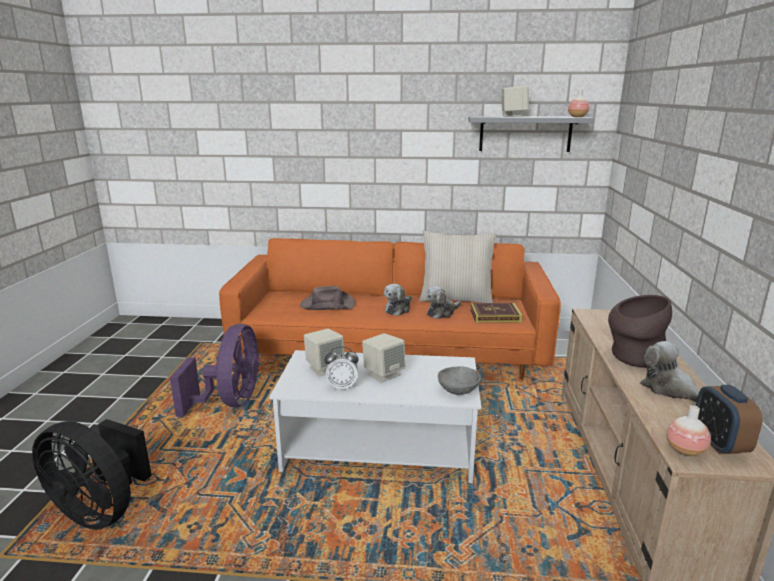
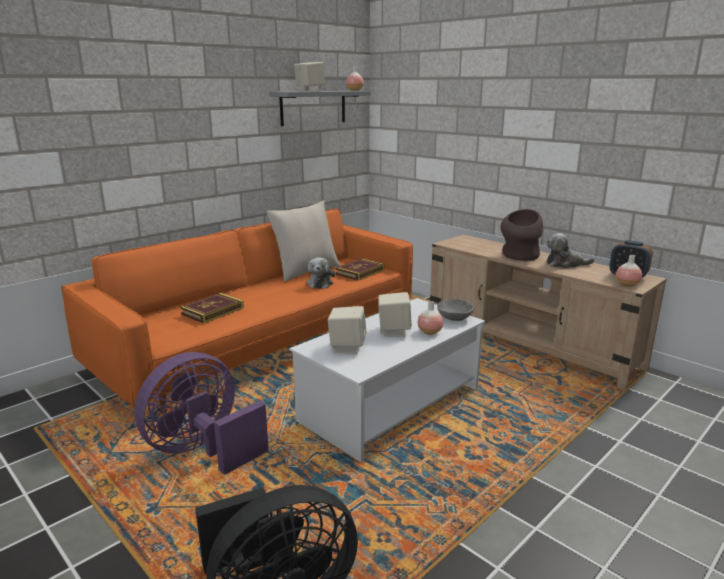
camera: 50 degrees left, 0 degrees up
(231, 402) = (203, 450): purple fan -> purple fan turned 90 degrees counterclockwise
(327, 305) = (213, 311): brown hat -> book
(342, 387) = (389, 351): alarm clock -> none
(398, 309) = (282, 292): plush toy -> none
(406, 390) = (429, 332): none -> vase

